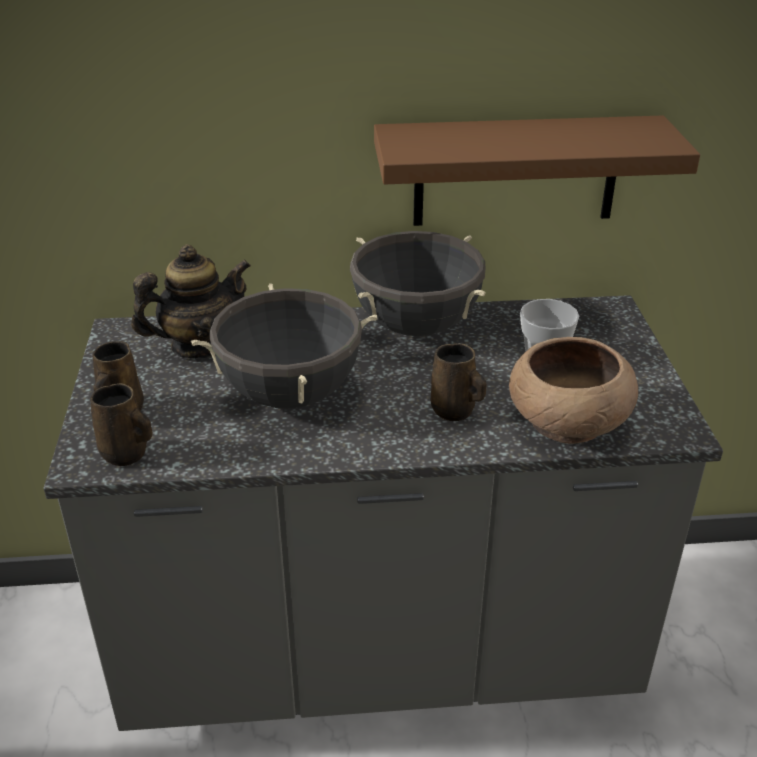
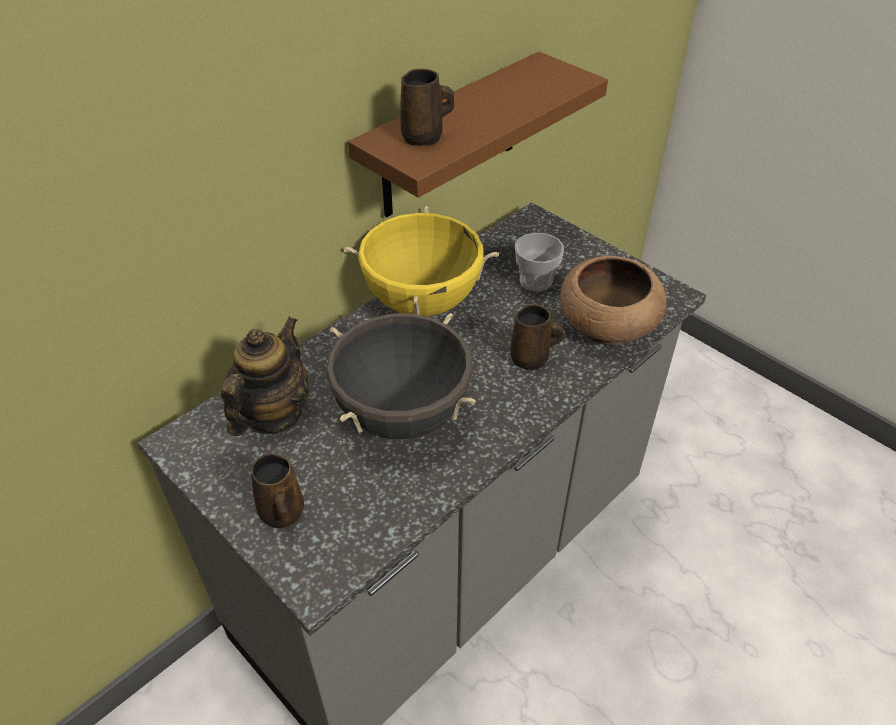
camera: 40 degrees left, 10 degrees up
(127, 454) = (341, 550): brown mug -> brown mug (424, 137)
(416, 325) = (422, 301): black cooking pot -> yellow cooking pot

